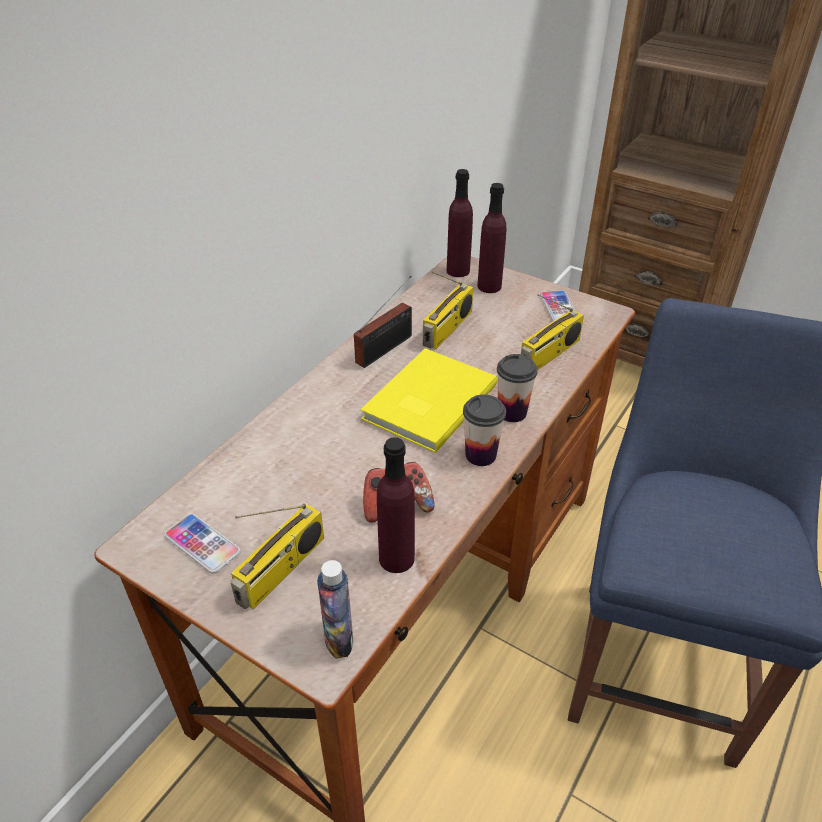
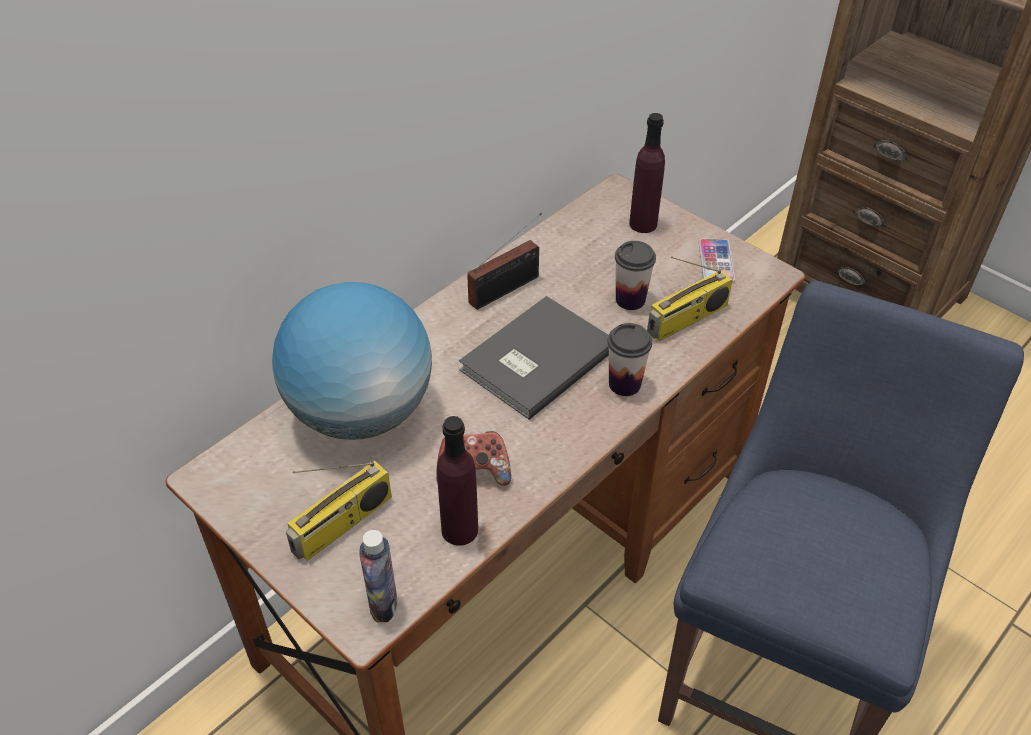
camera: 10 degrees right, 5 degrees up
(202, 544) = (270, 485): phone -> none
(278, 466) = (361, 412): none -> globe
(426, 402) = (534, 359): yellow book -> grey book
(448, 329) = (581, 273): radio -> none
(458, 271) = (612, 199): purple bottle -> none
(480, 455) = (576, 429): cup -> cup (630, 300)

